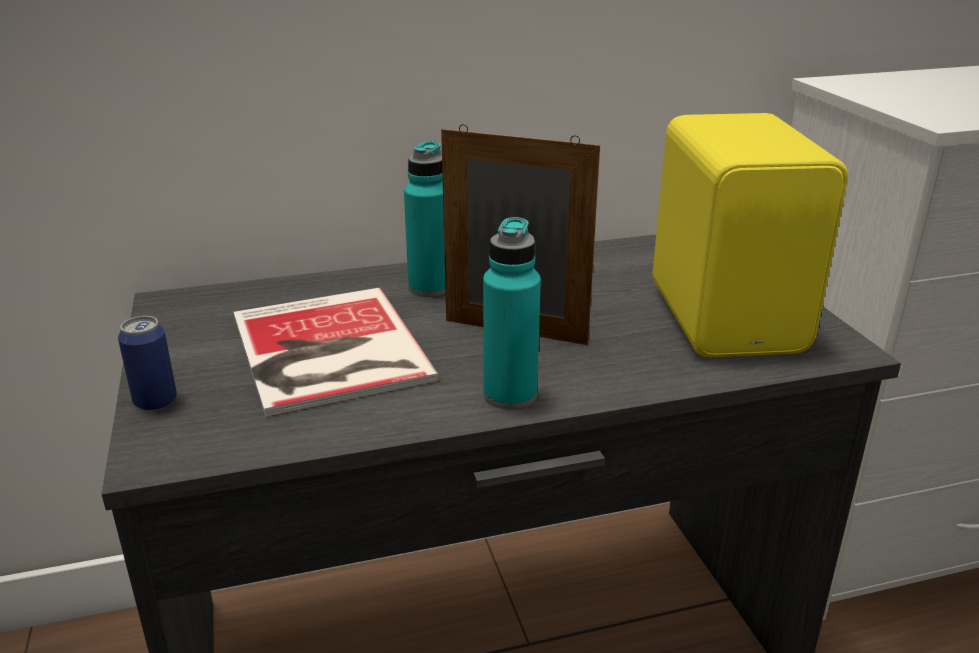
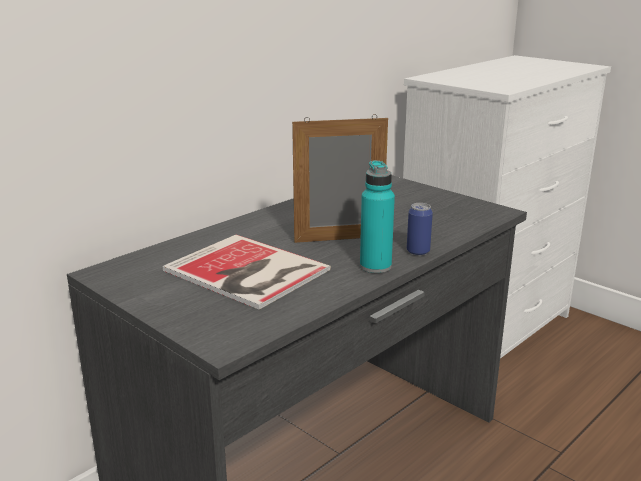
camera: 30 degrees left, 5 degrees down
(155, 401) = (180, 321): can -> can (418, 251)
(430, 288) = (261, 229): turquoise bottle -> none
(729, 317) = (434, 209): yellow speaker -> none

